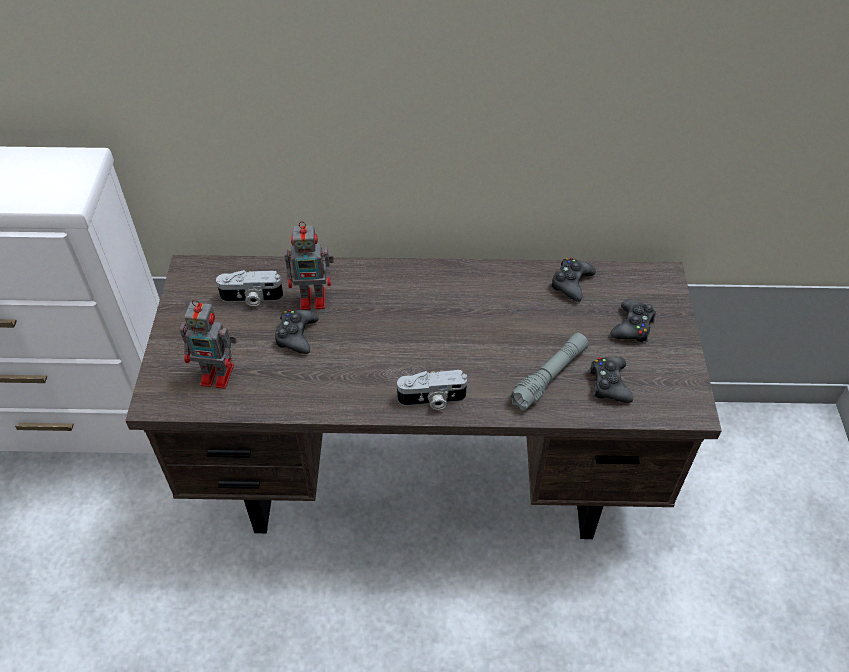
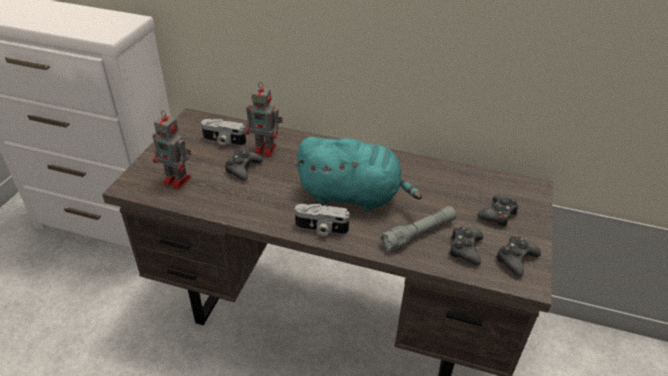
camera: 15 degrees right, 10 degrees down
(453, 342) = (353, 195): none -> turquoise plush toy
(571, 283) = (458, 177): black game controller -> black game controller (515, 259)

